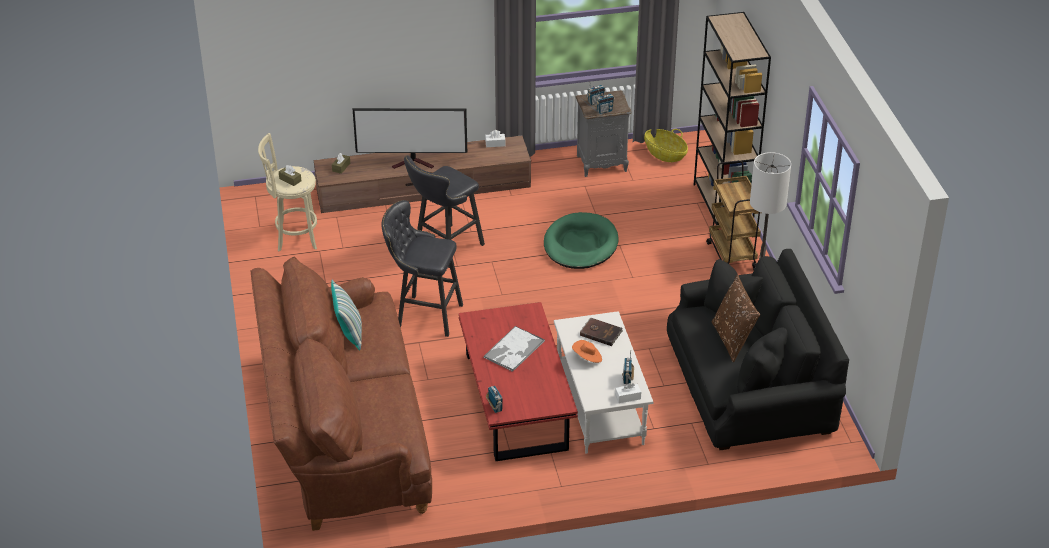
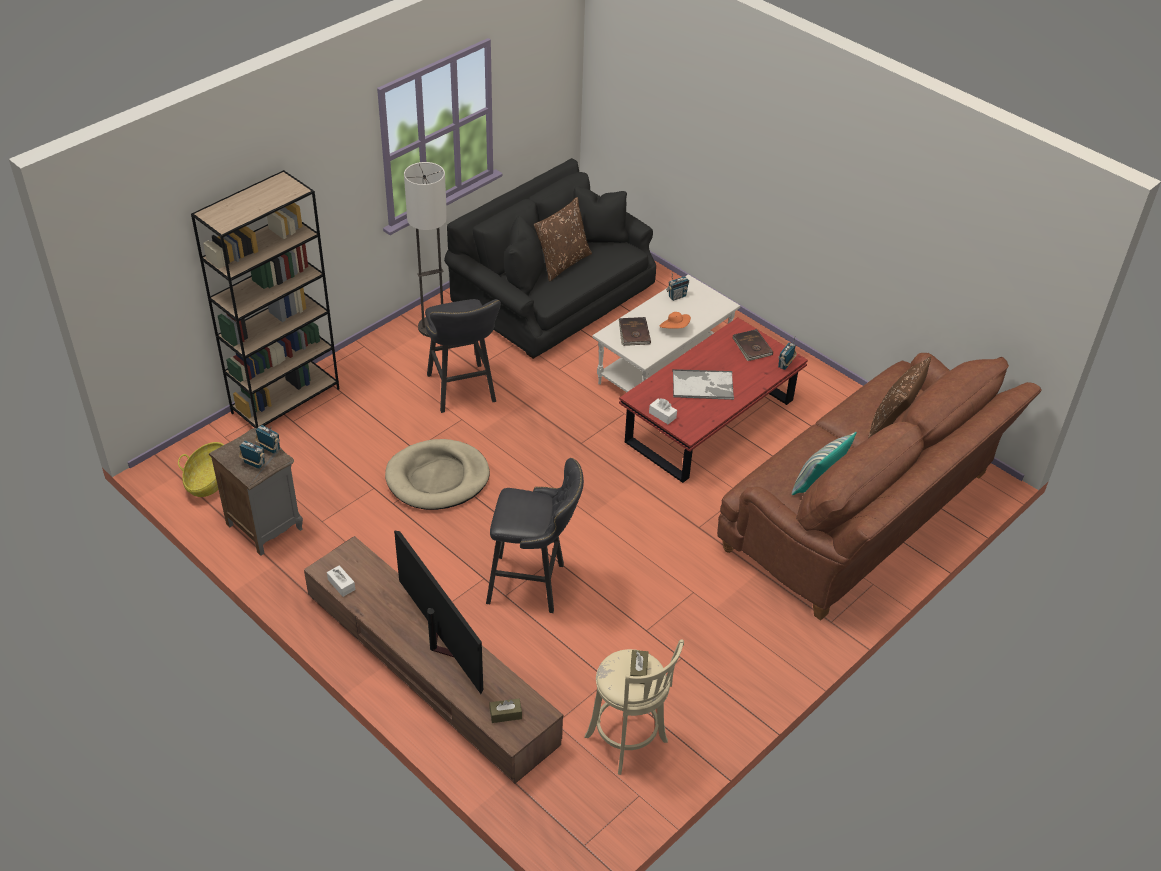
camera: 125 degrees left, 5 degrees up
(363, 407) = (893, 422): none -> brown pillow
(422, 314) = (656, 546): black stool -> black stool (463, 394)
(533, 399) = (752, 347): none -> brown book
(580, 245) = (437, 478): green dog bed -> beige dog bed
(628, 397) = (698, 288): white tissue box -> white tissue box (662, 415)
(732, 257) = (373, 365): brown cart -> none

